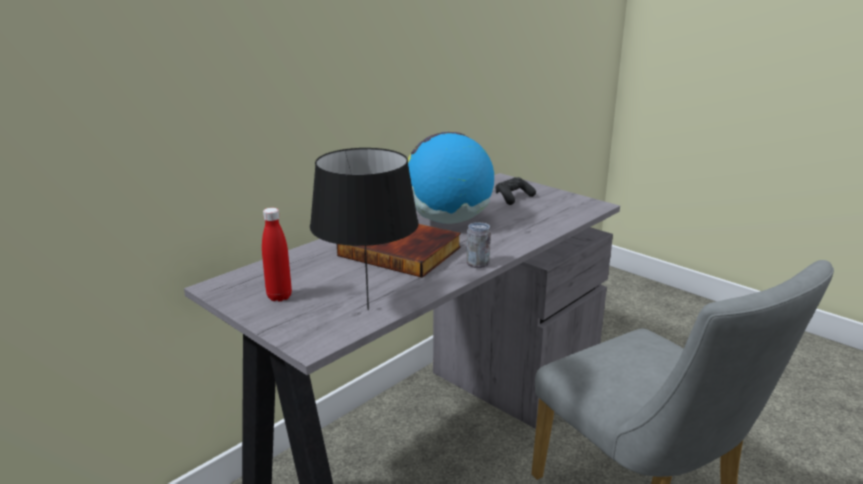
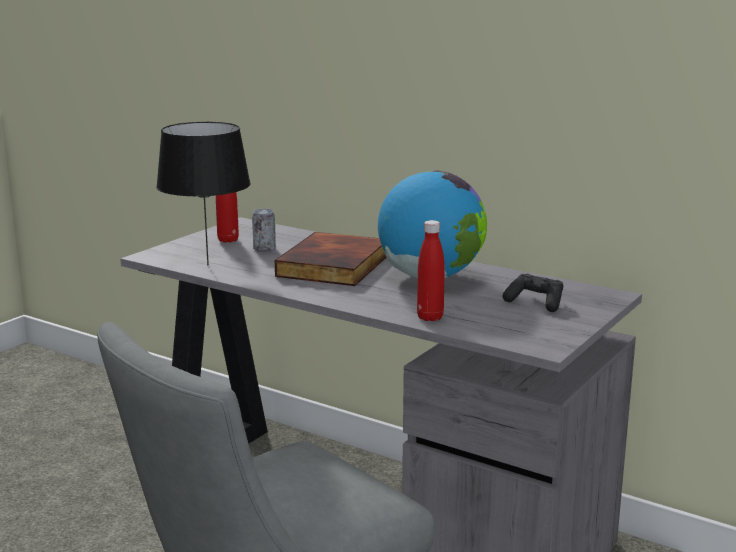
camera: 80 degrees right, 5 degrees down
(477, 263) = (314, 294): can -> can (264, 249)
(540, 229) = (430, 317): none -> red bottle

